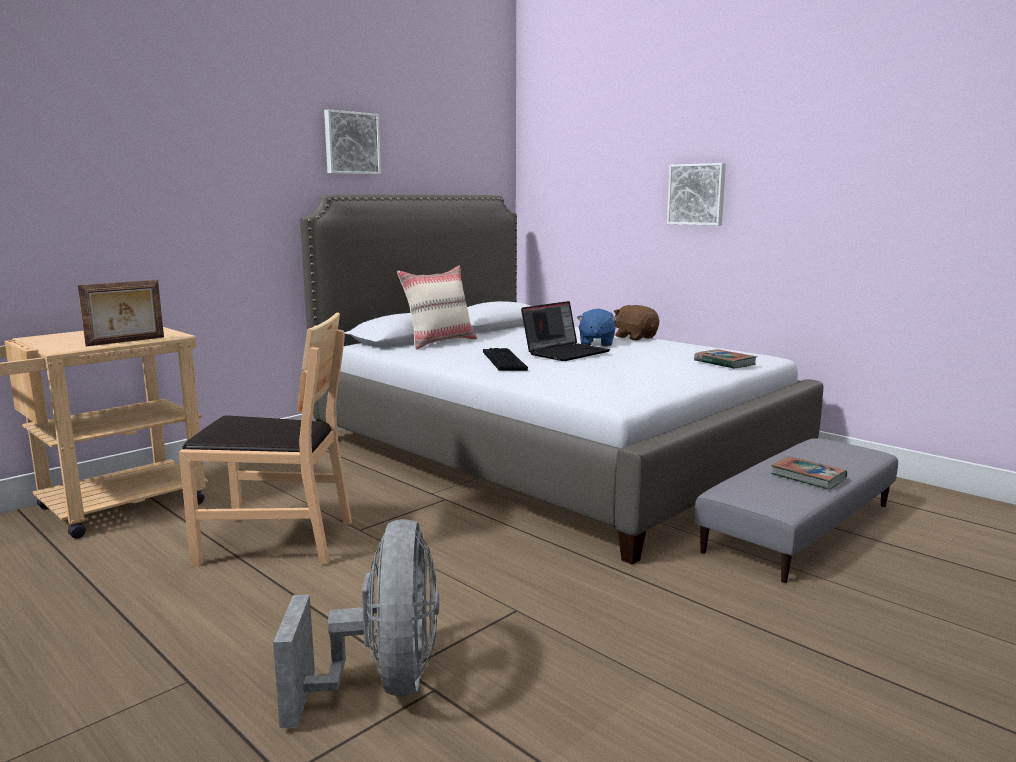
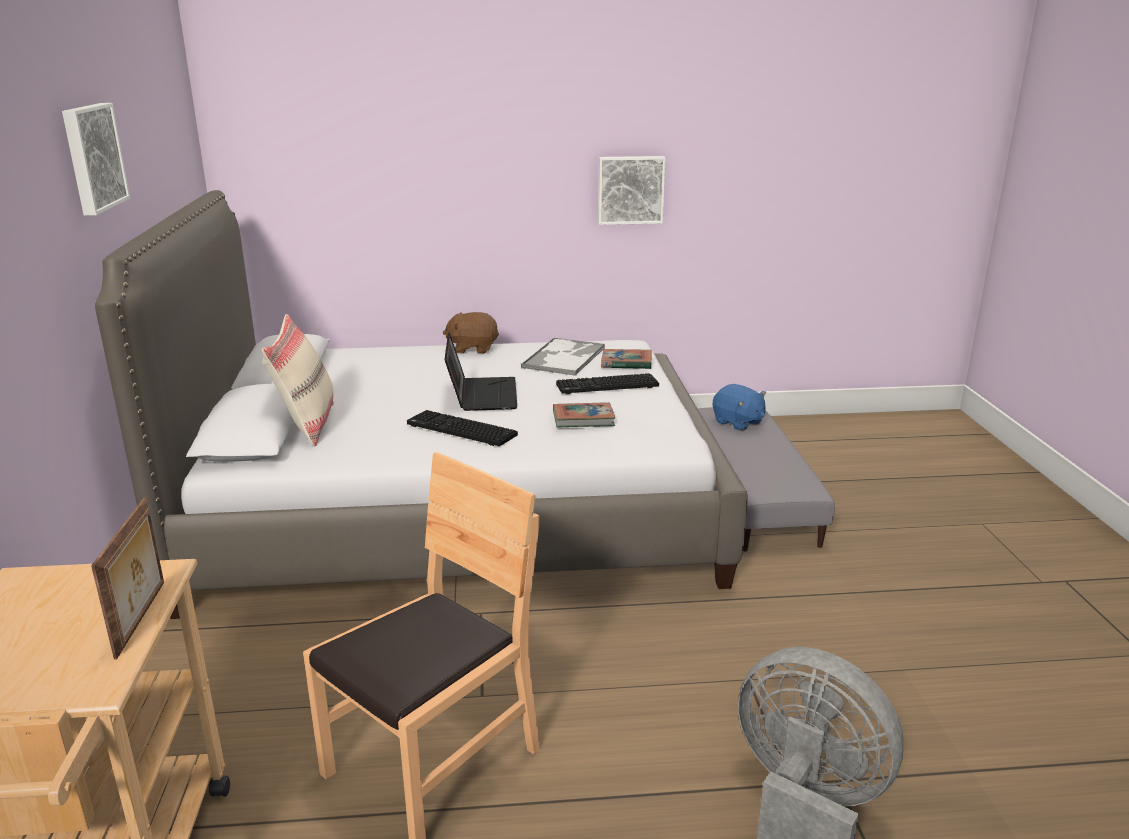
camera: 50 degrees left, 10 degrees up
(596, 343) = (465, 370): blue plush toy -> blue plush toy (738, 422)
(666, 368) = (606, 386): none -> keyboard
(685, 352) = (564, 357): none -> tray
(697, 194) = (499, 176): picture -> picture (630, 190)
(808, 477) = (769, 452): book -> book (583, 419)

